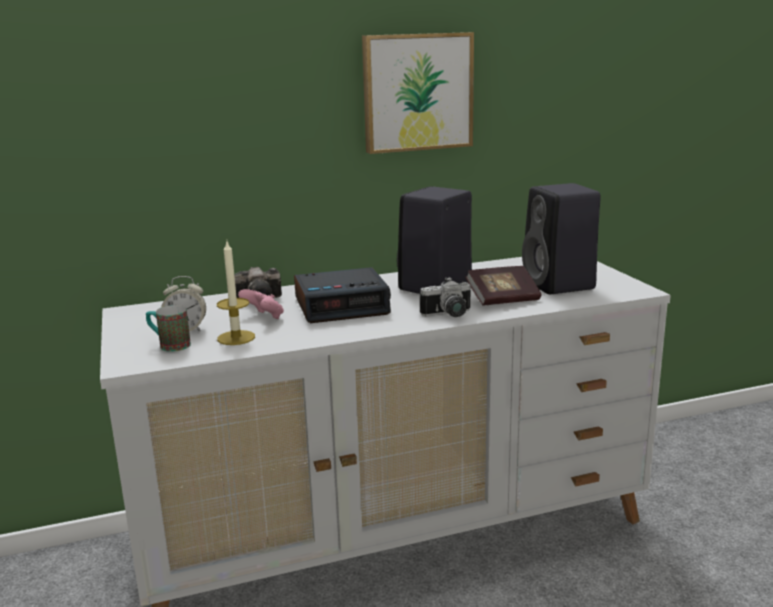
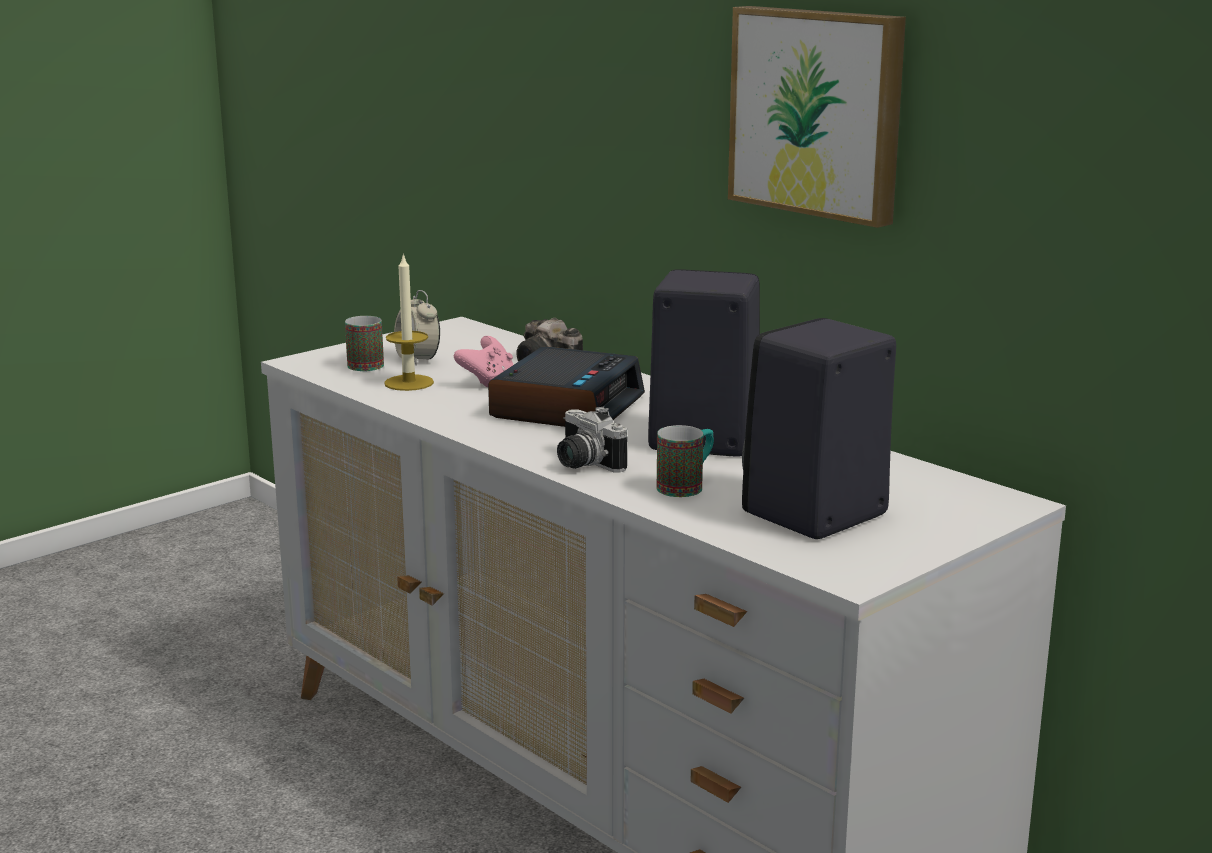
camera: 65 degrees right, 0 degrees up
(342, 306) = (566, 406): alarm clock -> alarm clock turned 120 degrees counterclockwise
(503, 300) = (687, 486): book -> mug

